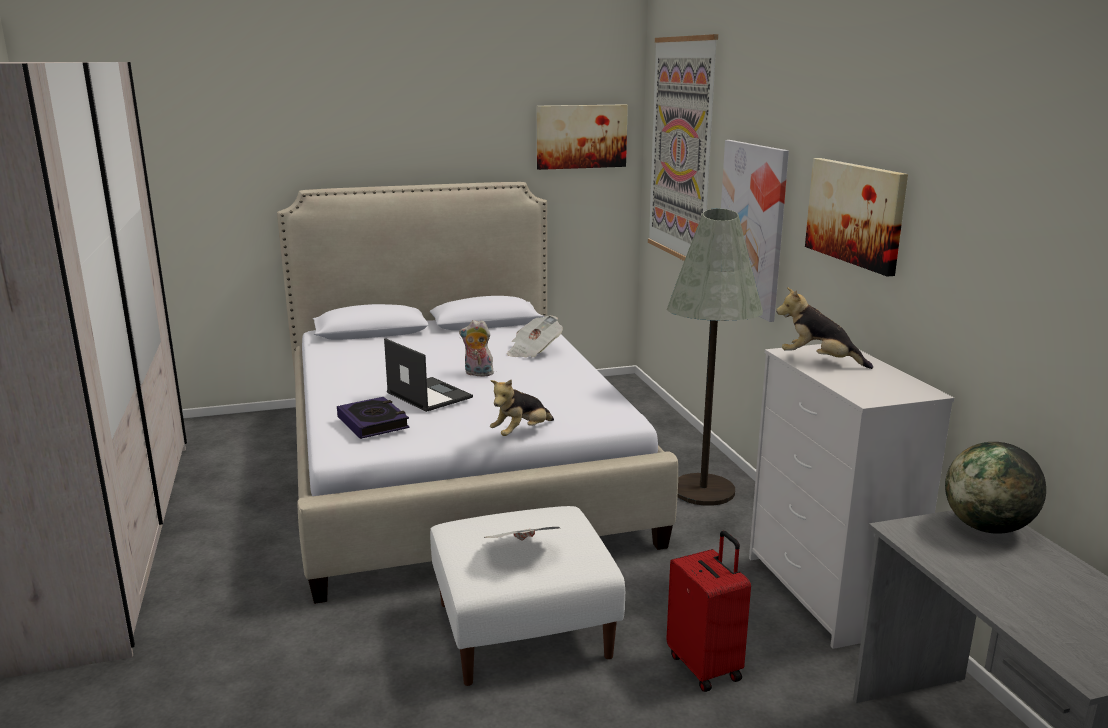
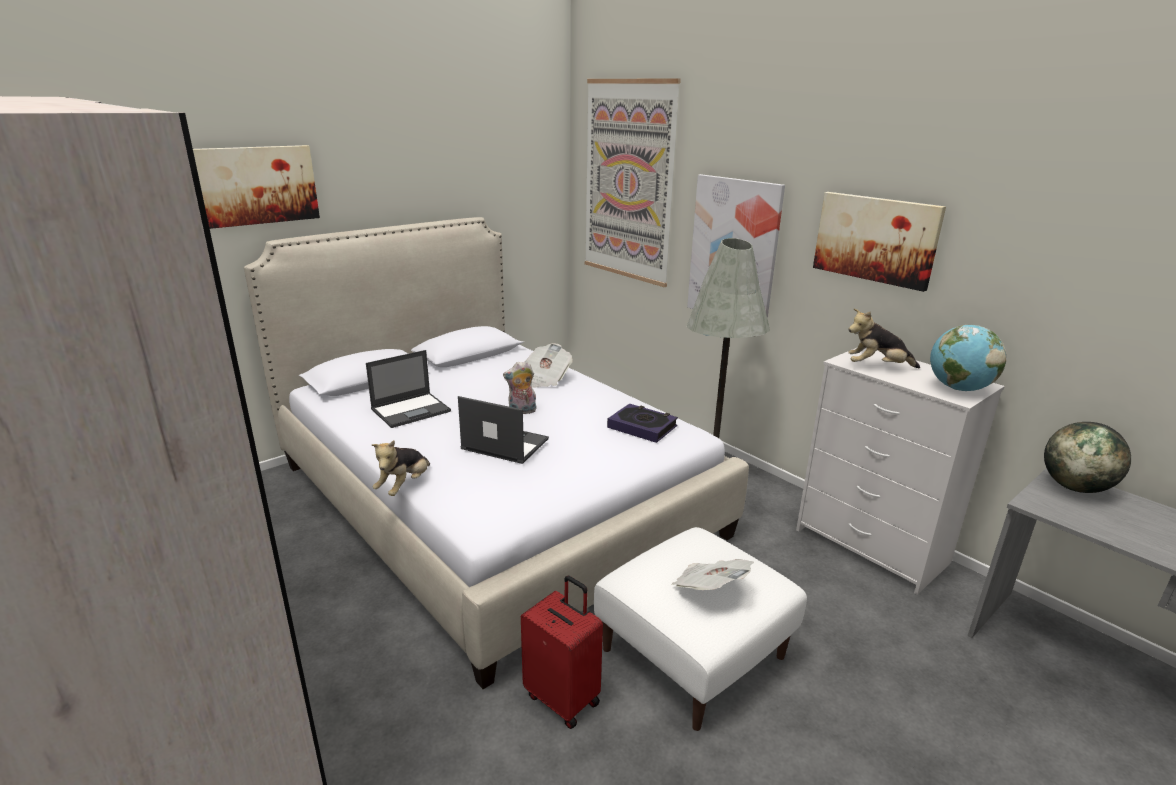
camera: 25 degrees left, 5 degrees up
(373, 423) = (485, 488): book -> book (642, 427)
(381, 358) = (411, 410): none -> laptop
(521, 433) = (629, 469): plush toy -> plush toy (404, 486)
(581, 136) = (522, 171): picture -> picture (256, 185)
(706, 666) = (854, 641): red suitcase -> red suitcase (563, 698)
(883, 391) = (958, 389): none -> globe

